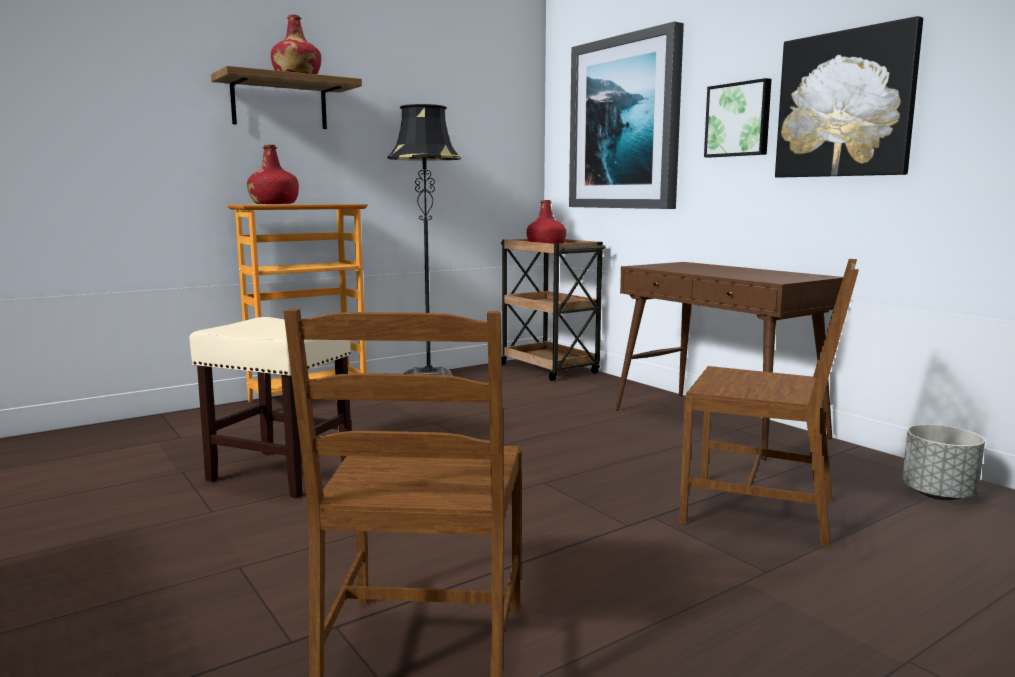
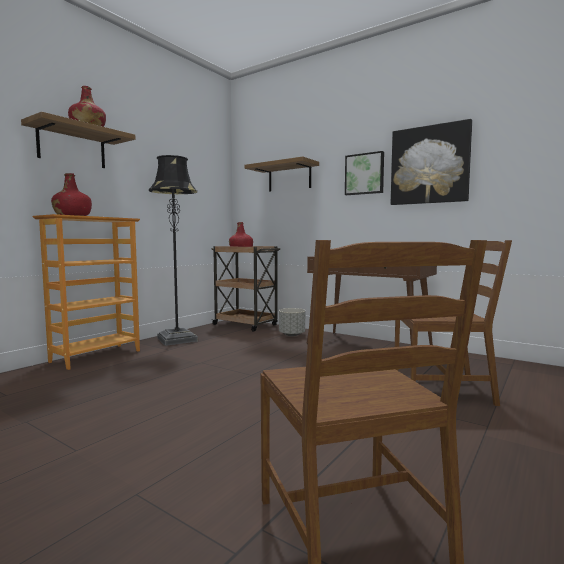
camera: 20 degrees left, 5 degrees down
(279, 473) = (113, 411): beige stool -> none
(625, 124) = (289, 177): picture -> shelf
(938, 494) = (512, 370): grey planter -> grey planter (292, 334)

